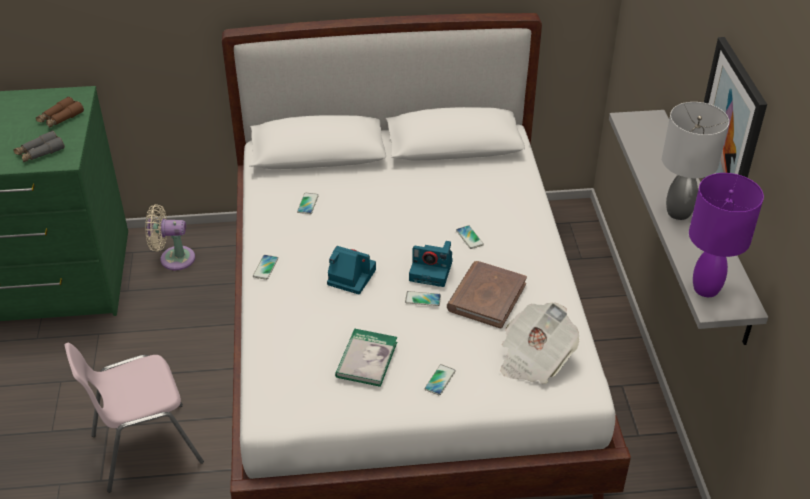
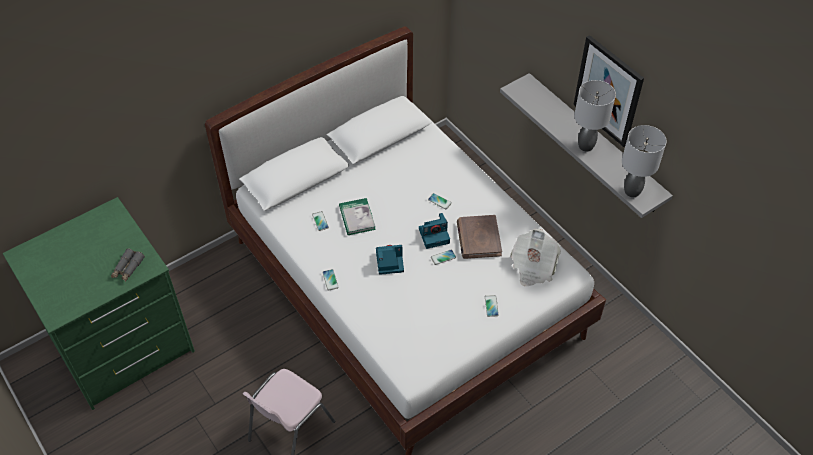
camera: 30 degrees left, 10 degrees up
(60, 118) = (117, 234): brown binoculars -> none
(173, 258) = (200, 291): beige fan -> none
(366, 359) = (441, 313): book -> book (357, 218)
(706, 289) = (632, 191): purple table lamp -> grey table lamp

